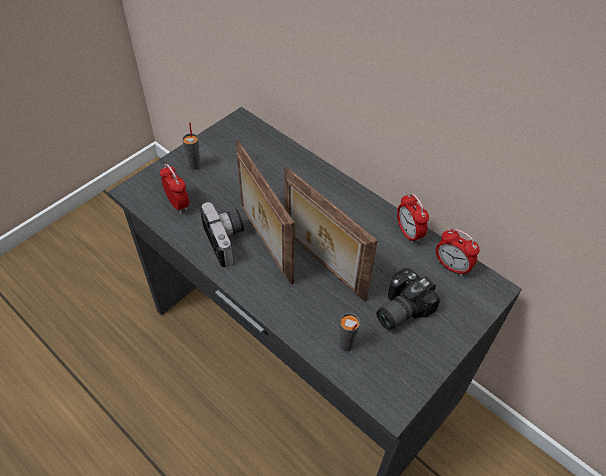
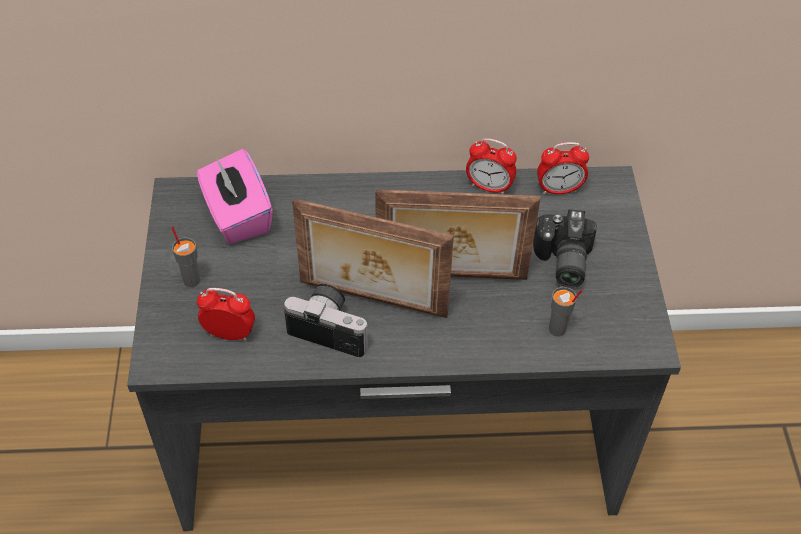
camera: 45 degrees left, 0 degrees up
(254, 150) = (237, 216): none -> pink tissue box

